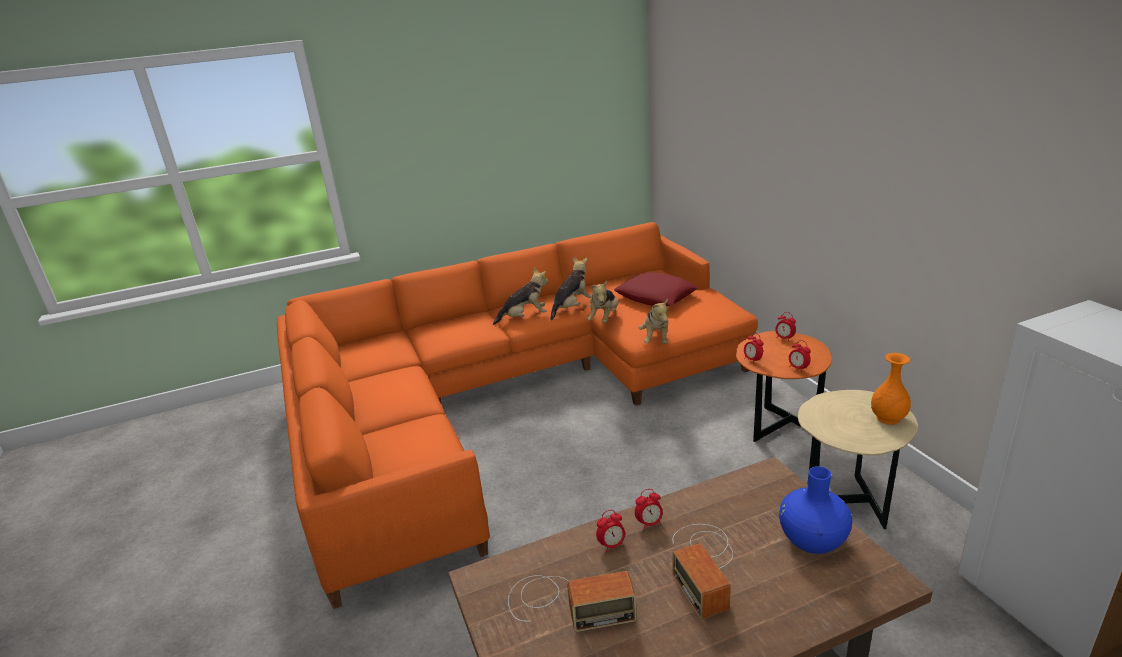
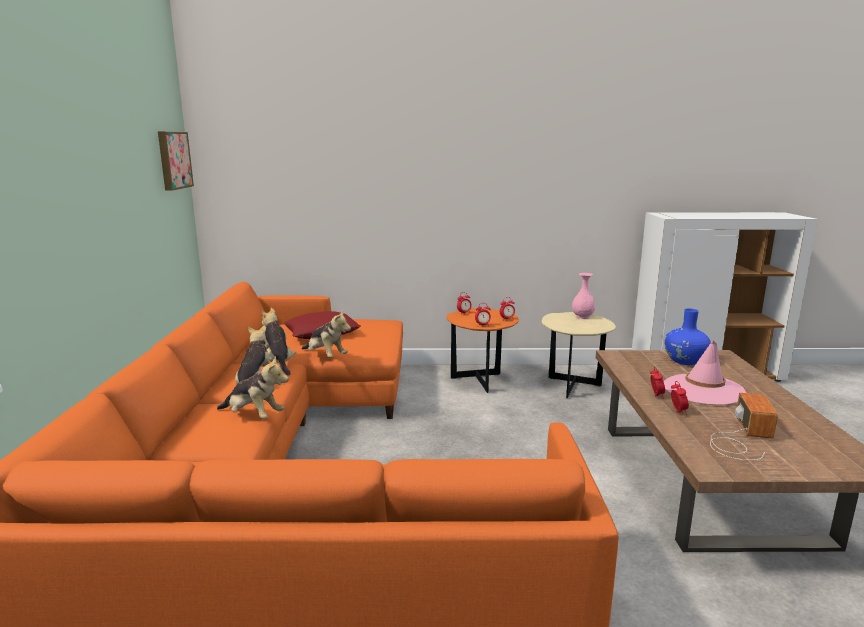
camera: 70 degrees left, 10 degrees down
(613, 97) = (173, 160): none -> picture
(656, 339) = (393, 348): plush toy -> plush toy (253, 416)
(704, 565) = (703, 390): radio -> pink hat
(888, 418) = (583, 317): orange vase -> pink vase

